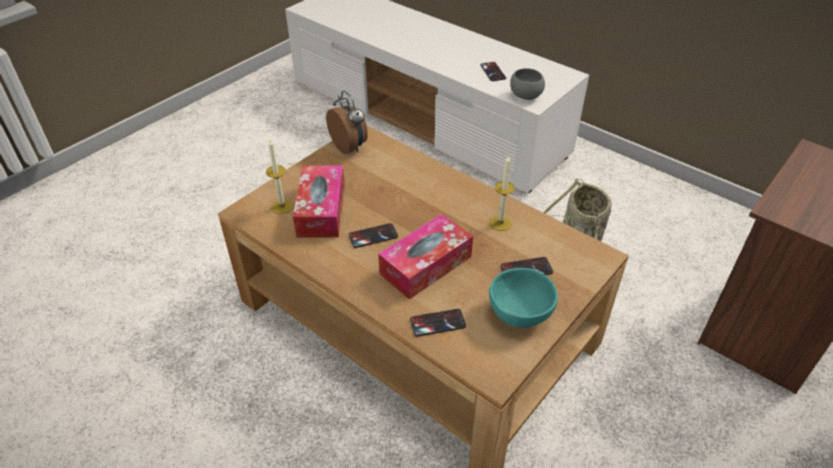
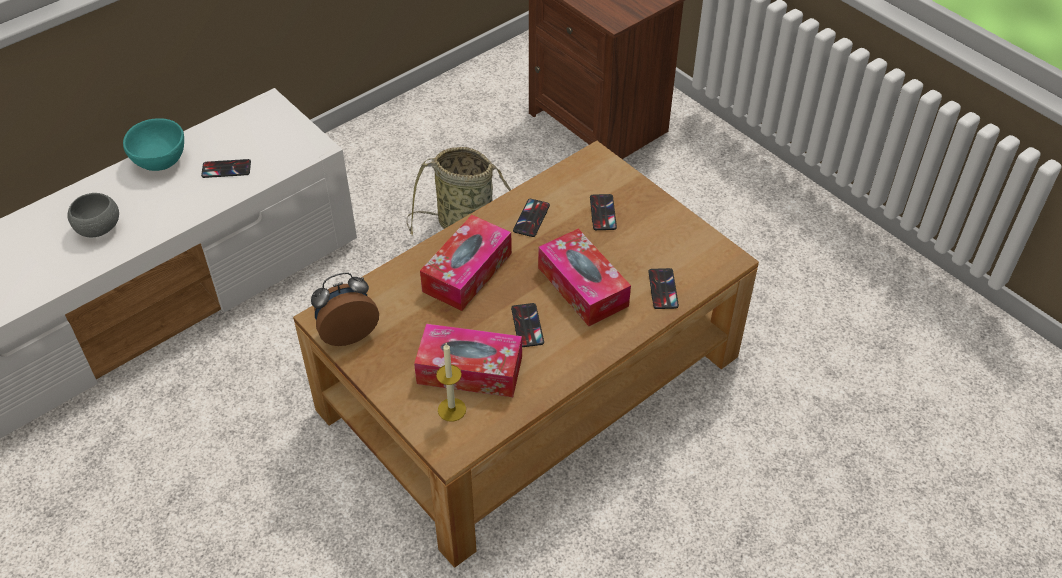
camera: 80 degrees left, 5 degrees up
(424, 195) = (467, 272): none -> tissue box
(500, 223) = (531, 218): candle -> phone
(518, 314) = (659, 230): turquoise bowl -> turquoise bowl (159, 161)
(525, 96) = (298, 151): grey bowl -> grey bowl (99, 229)

